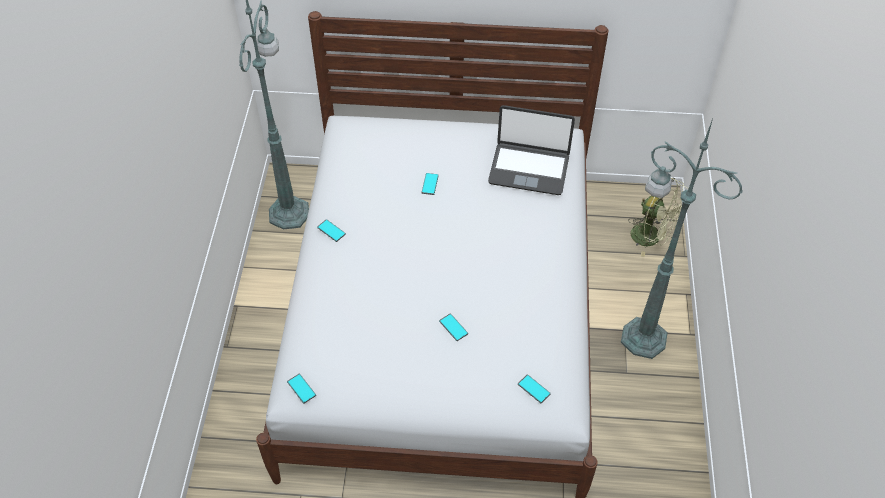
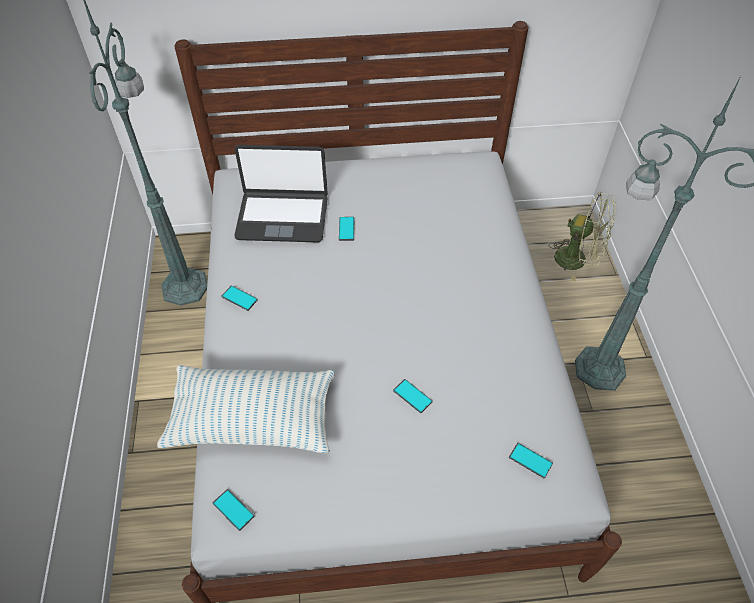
camera: 10 degrees left, 0 degrees up
(326, 326) = (253, 419): none -> pillow
(529, 169) = (454, 198): laptop -> laptop (282, 217)

